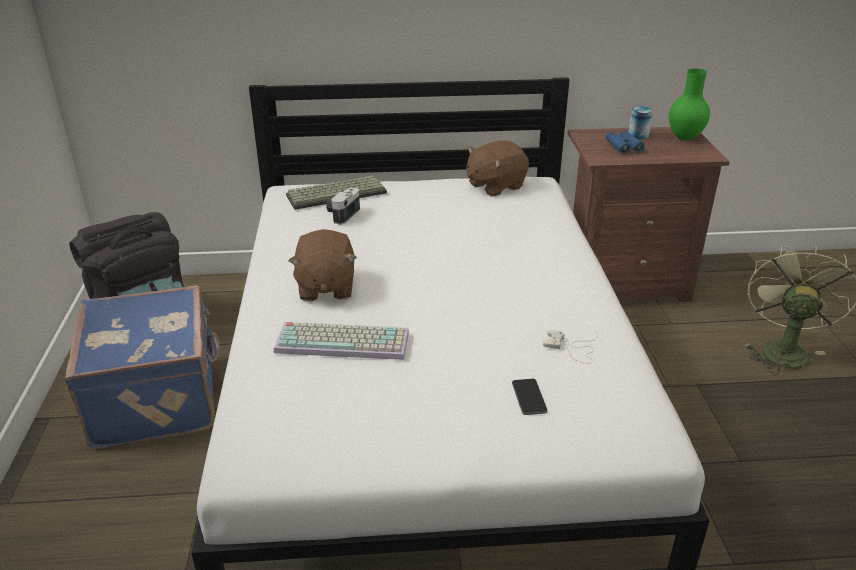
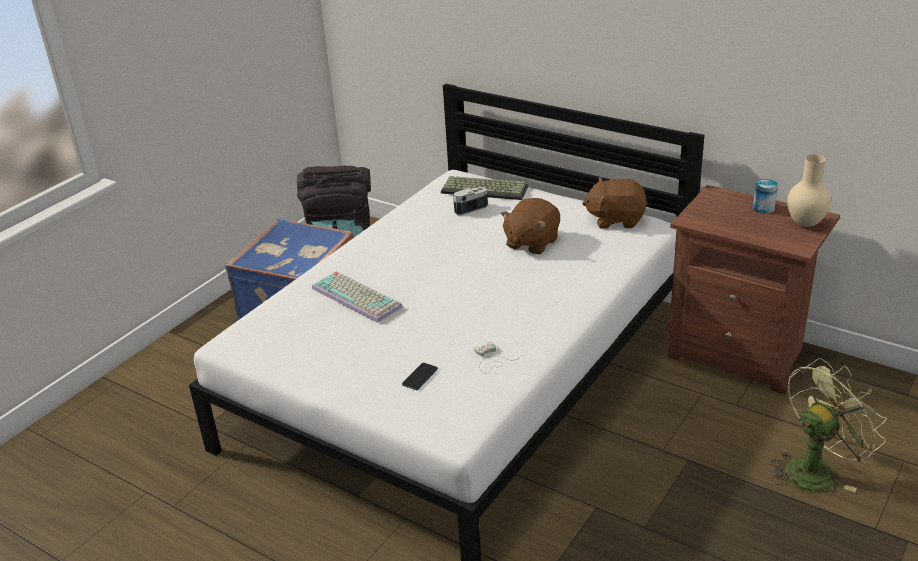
camera: 40 degrees right, 0 degrees up
(325, 287) = (391, 258): brown plush toy -> brown plush toy (531, 243)
(623, 146) = (730, 215): blue binoculars -> none
(685, 138) = (806, 224): green vase -> beige vase

